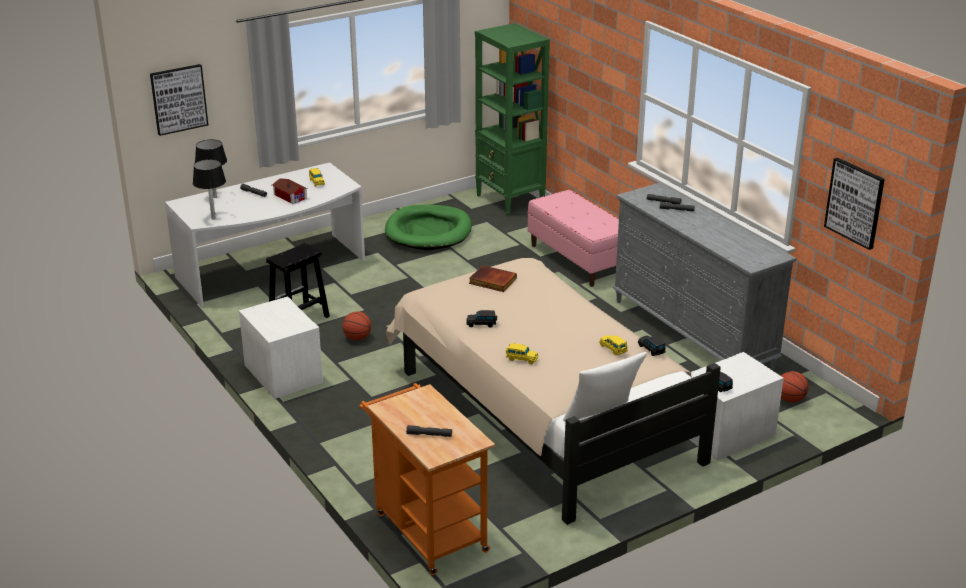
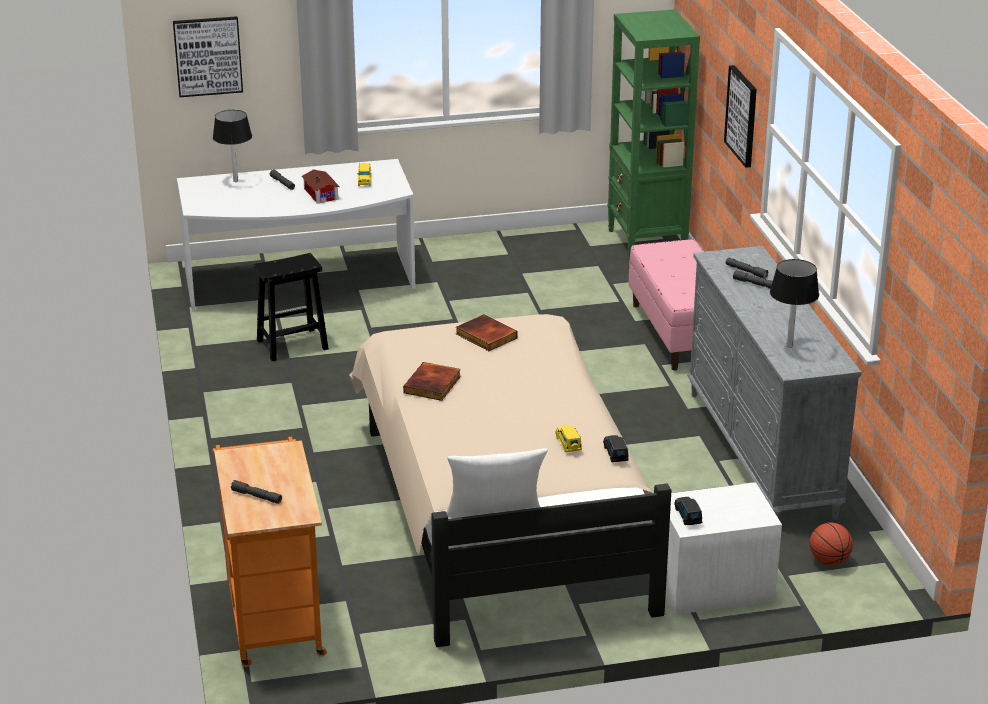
camera: 20 degrees right, 0 degrees up
(213, 218) = (216, 206): black table lamp -> black table lamp (789, 346)
(283, 373) = (232, 406): white nightstand -> none
(357, 338) = (343, 381): basketball -> none
(428, 231) = (516, 266): green dog bed -> none
(481, 324) = (433, 385): black toy car -> book
(521, 359) = (448, 435): yellow toy car -> none
(855, 202) = (927, 309): picture -> picture (742, 115)

